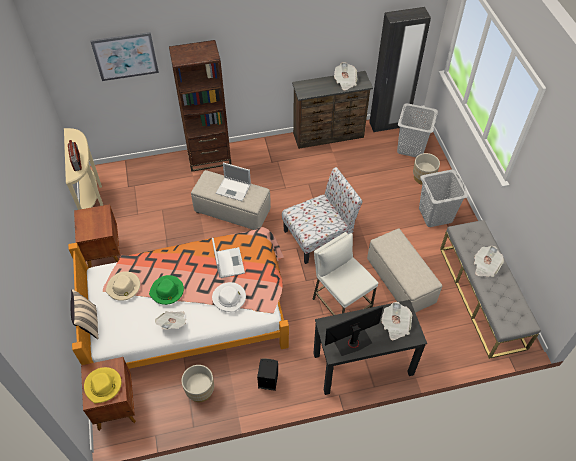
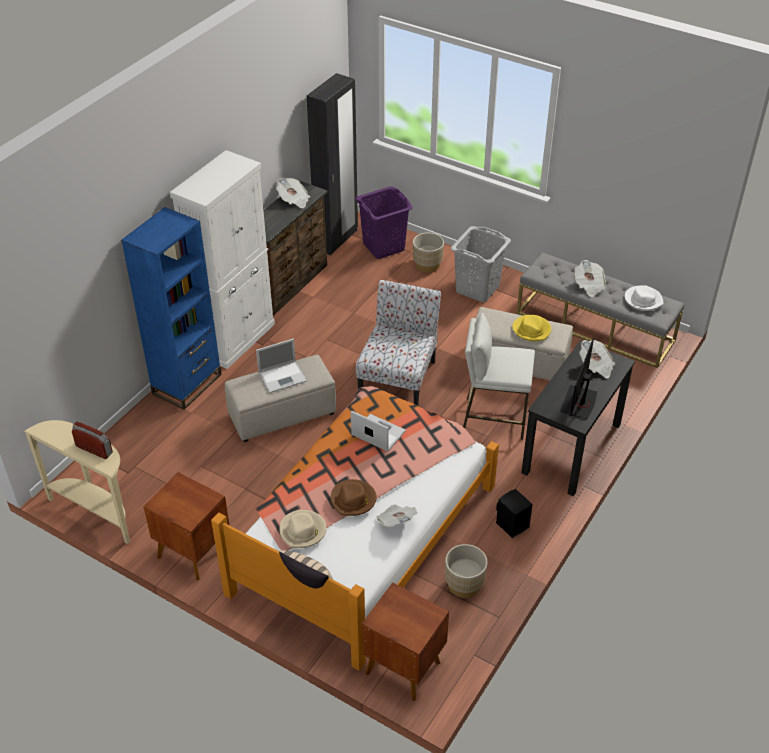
camera: 45 degrees left, 10 degrees down
(103, 385) = (409, 619): yellow hat -> yellow hat (531, 329)
(125, 56) = (76, 279): picture -> none
(167, 291) = (353, 499): green hat -> brown hat
(209, 158) = (187, 384): brown bookcase -> blue bookcase
(229, 298) = (421, 460): white hat -> white hat (643, 300)
(262, 149) = (236, 339): none -> white cabinet
(411, 148) = (384, 247): grey laundry basket -> purple laundry basket

